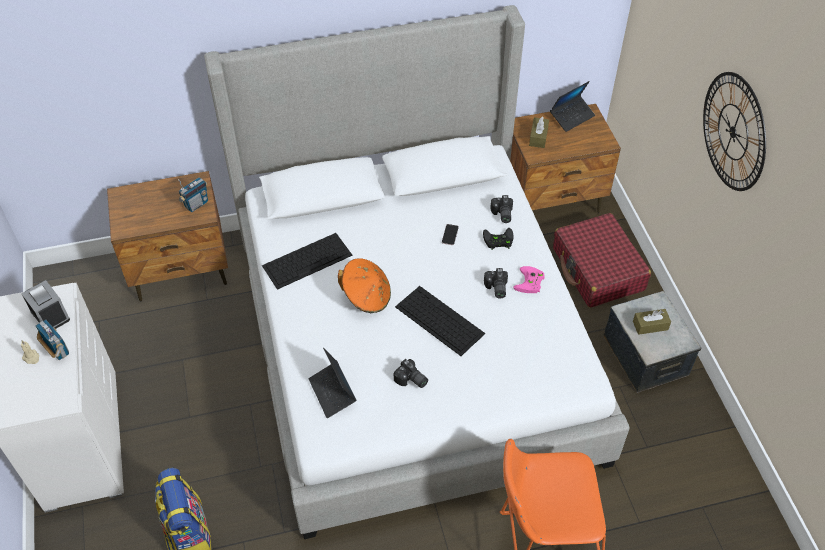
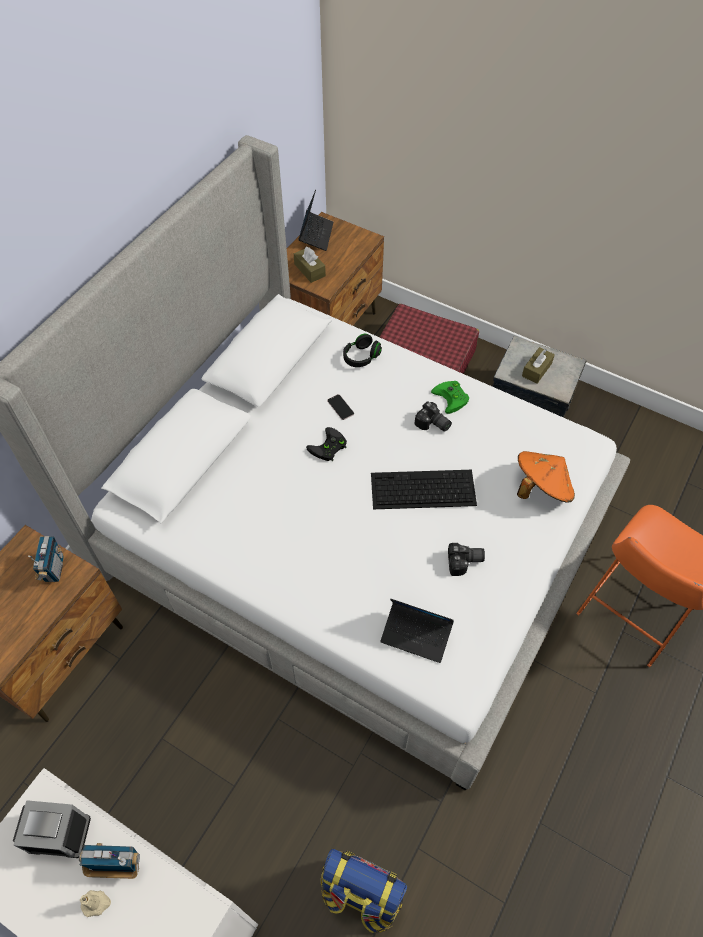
camera: 45 degrees left, 5 degrees up
(307, 260) = (241, 531): keyboard -> none
(366, 296) = (337, 520): orange hat -> orange hat (541, 488)
(497, 240) = (385, 382): black game controller -> black game controller (328, 448)
(501, 214) = (361, 357): camera -> black headphones
(530, 283) = (452, 398): pink game controller -> green game controller
(733, 132) = (556, 138): wall clock -> none

